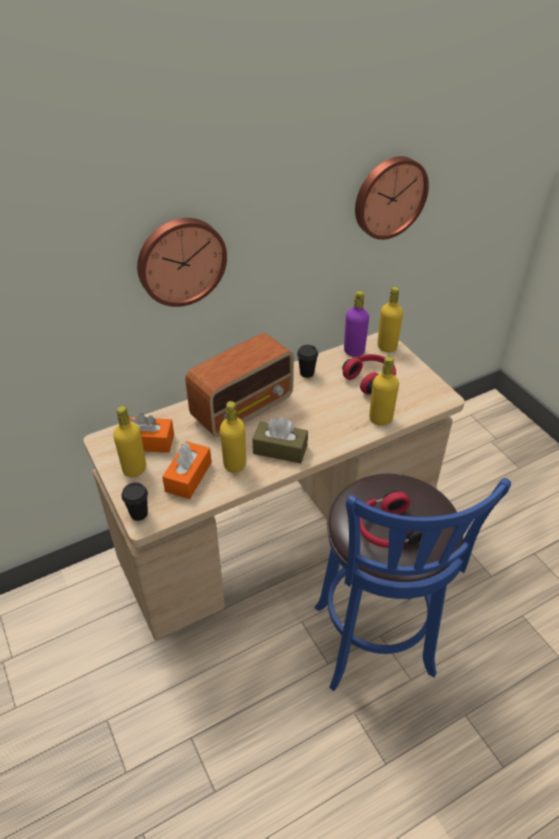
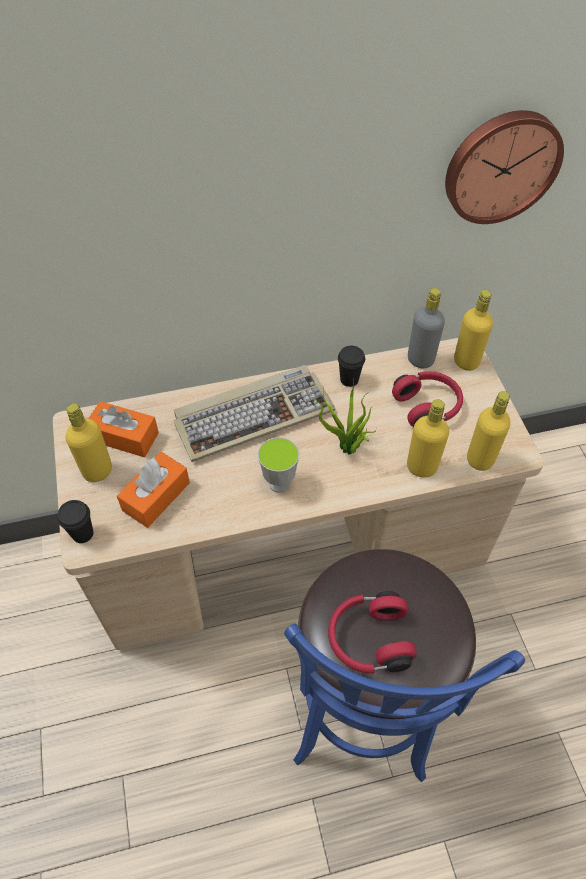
camera: 15 degrees right, 10 degrees up
(180, 260) = (181, 223): wall clock -> none
(234, 464) = (217, 492): yellow bottle -> yellow bottle (480, 459)
(243, 408) = (254, 414): radio -> keyboard
(280, 449) = (279, 483): brown tissue box -> cup
(322, 418) = (347, 449): none -> potted plant
(354, 351) = (420, 360): purple bottle -> grey bottle

